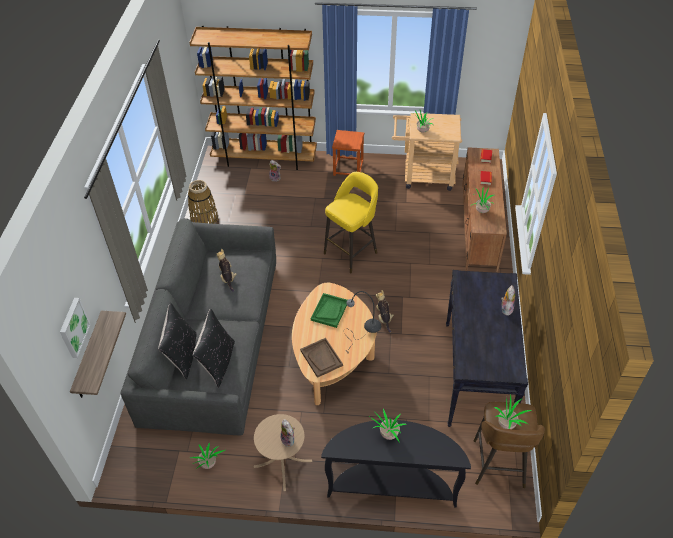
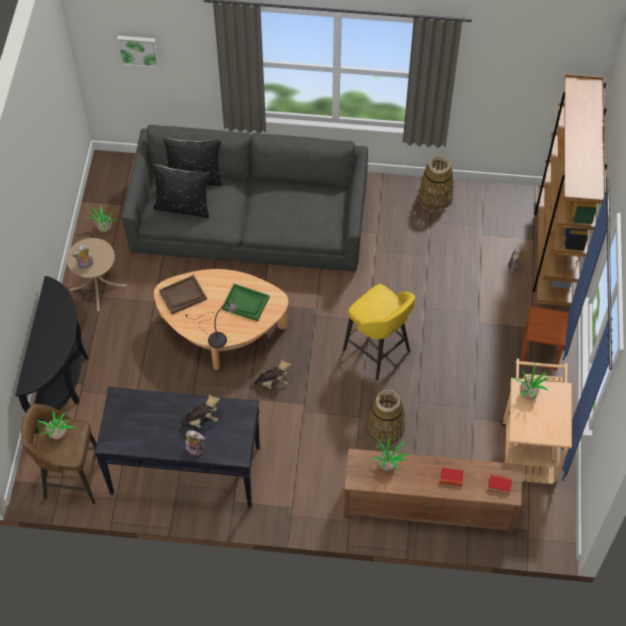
camera: 90 degrees right, 10 degrees up
(89, 357) = (147, 84): shelf -> none
(227, 278) = (295, 206): plush toy -> plush toy (201, 420)
(388, 435) = (58, 329): potted plant -> none
(419, 248) = (385, 428): none -> basket

